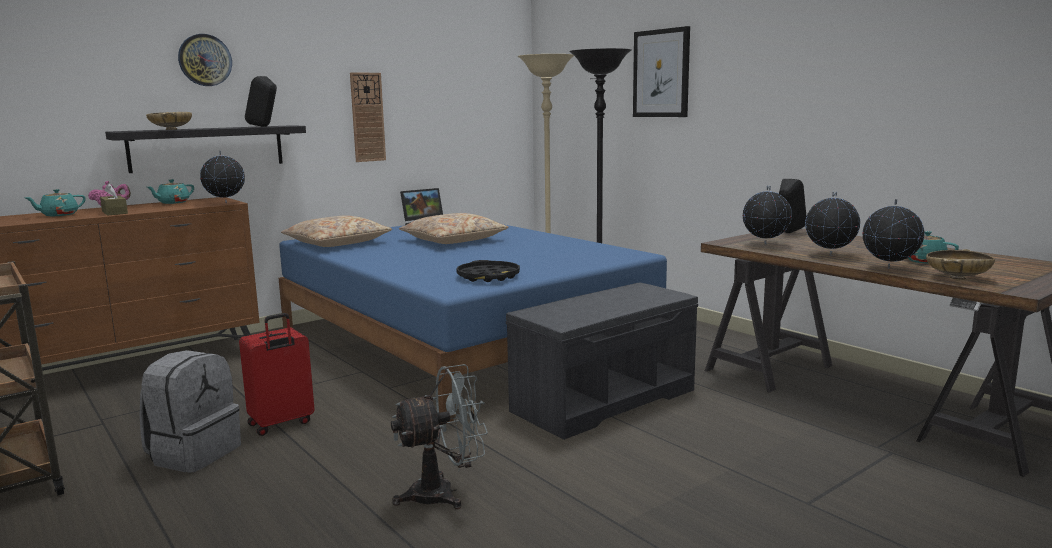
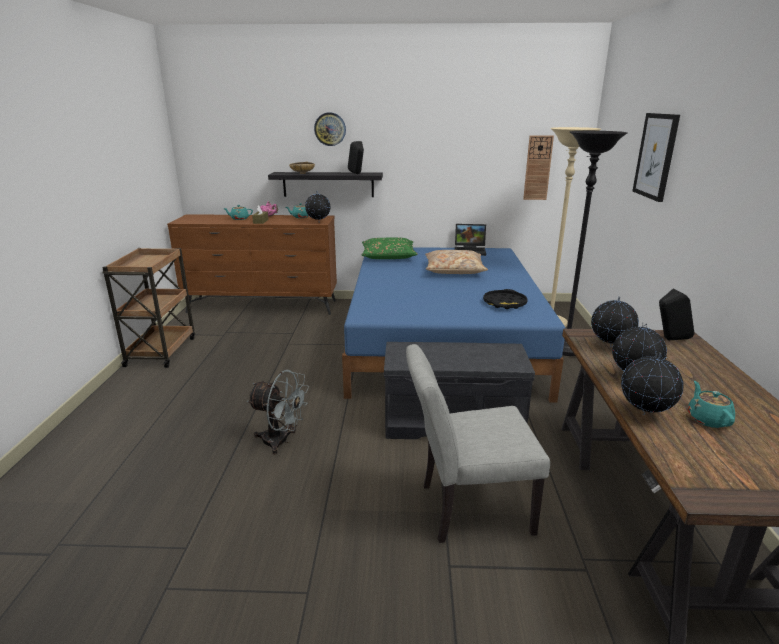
camera: 40 degrees right, 10 degrees up
(194, 453) = (229, 367): grey backpack -> none
(281, 424) = (280, 364): red suitcase -> none
(337, 243) = (388, 256): beige pillow -> green pillow
(367, 117) = (437, 168): wall clock -> wall clock (537, 168)
(488, 276) = (405, 311): black tray -> black tray (504, 303)
(742, 458) = (466, 509): none -> grey chair
(957, 278) = (680, 452): beige bowl -> none

